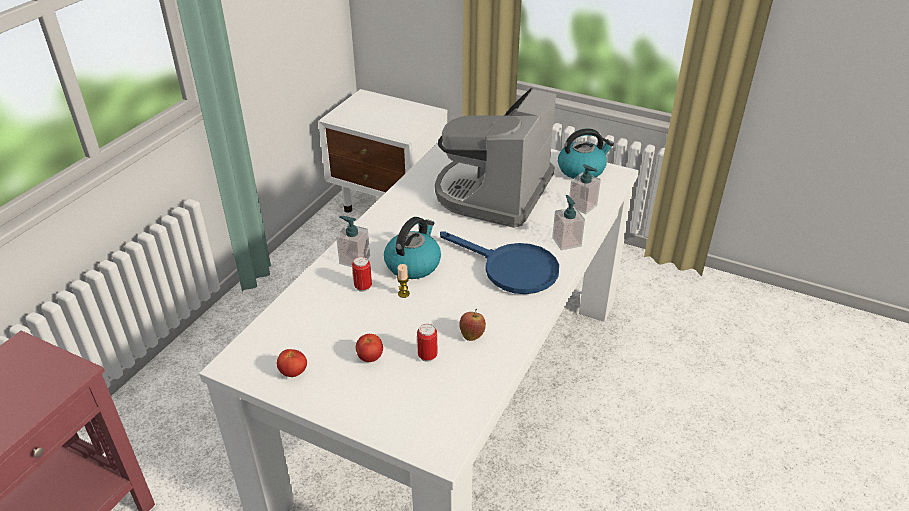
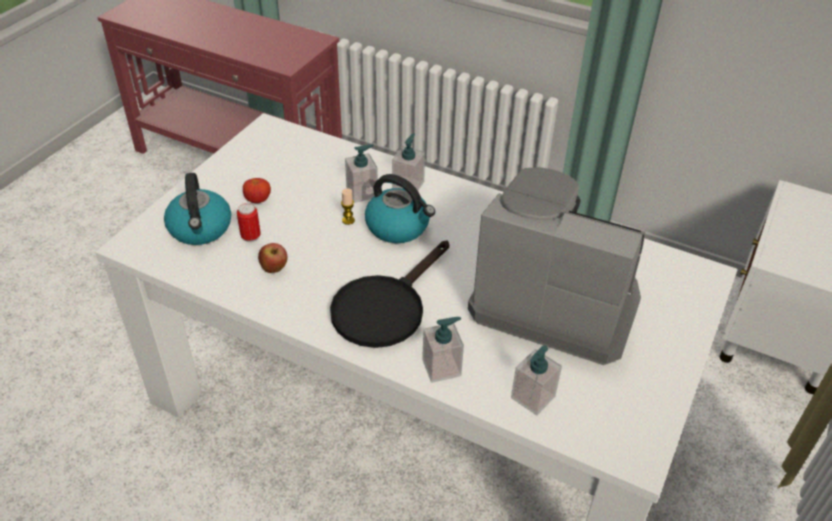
camera: 90 degrees right, 5 degrees up
(293, 372) = (250, 158): tomato -> none
(363, 287) = (362, 193): can -> soap dispenser
(511, 269) = (385, 307): blue frying pan -> black frying pan
(582, 170) = (639, 410): kettle -> kettle (200, 229)

